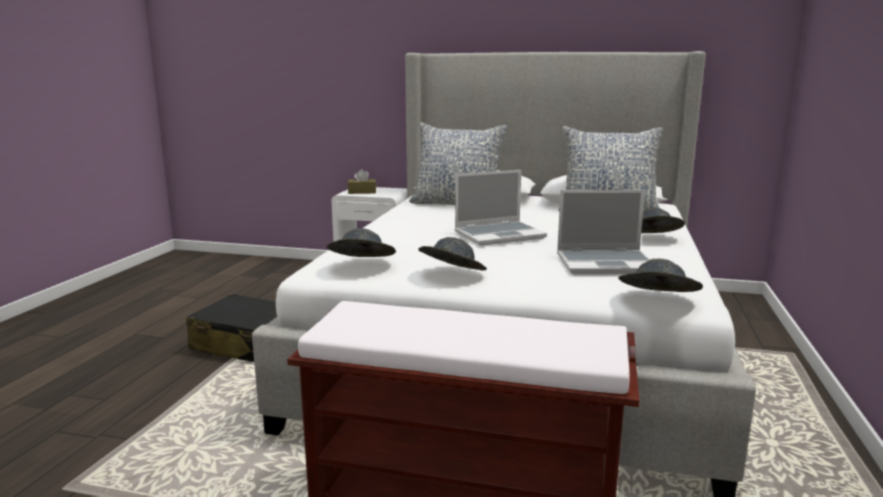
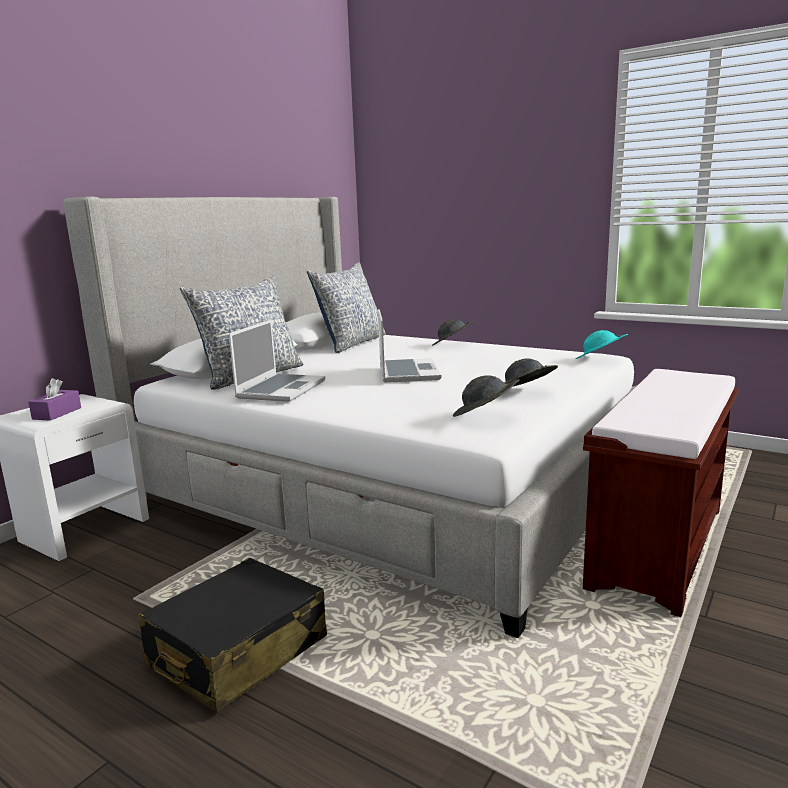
camera: 70 degrees left, 0 degrees up
(362, 192) = (57, 413): brown tissue box -> purple tissue box
(606, 264) = (511, 359): laptop -> laptop (281, 389)
(657, 301) = (600, 360): grey hat -> turquoise hat

